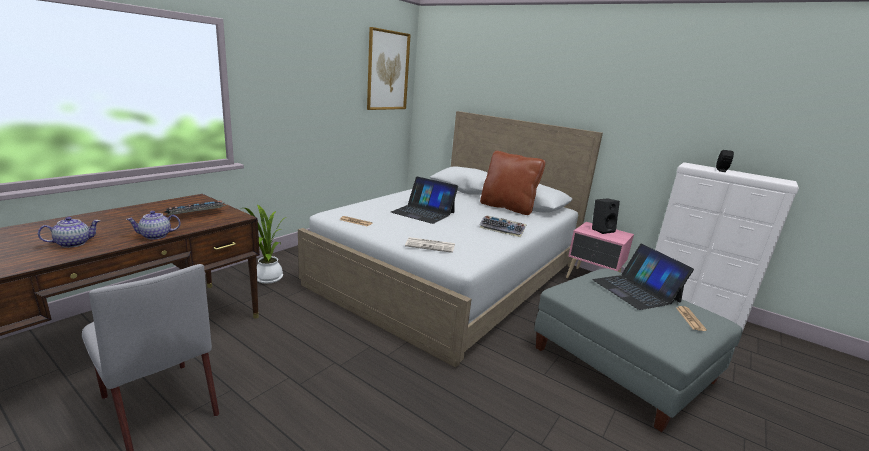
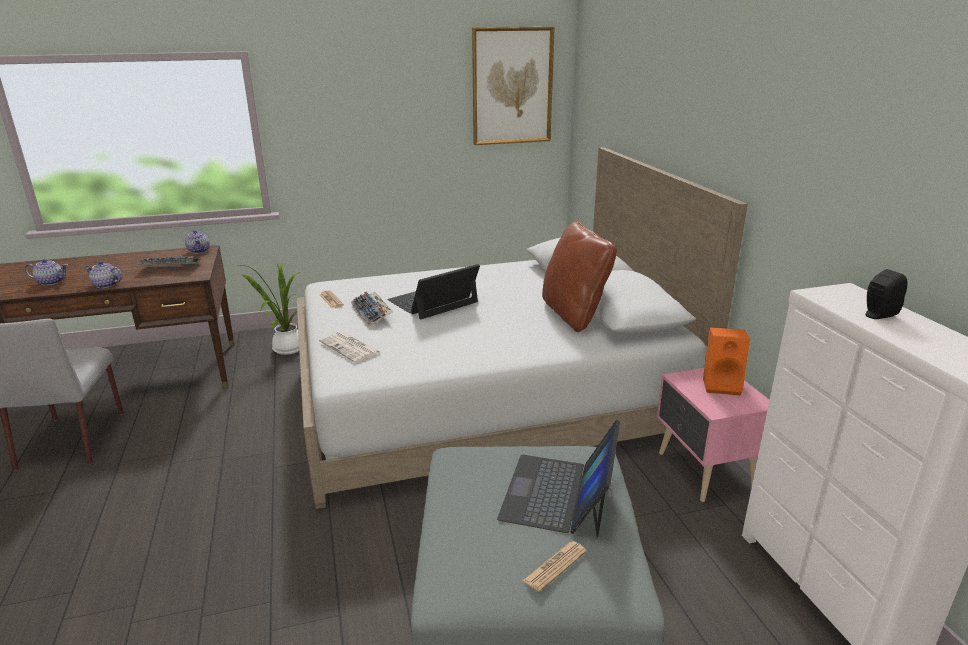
camera: 40 degrees right, 5 degrees up
(194, 199) = (199, 251): none -> teapot
(423, 212) = (433, 301): laptop -> laptop turned 75 degrees clockwise
(503, 229) = (489, 347): keyboard -> keyboard (372, 313)
(602, 230) = (722, 385): black speaker -> orange speaker

